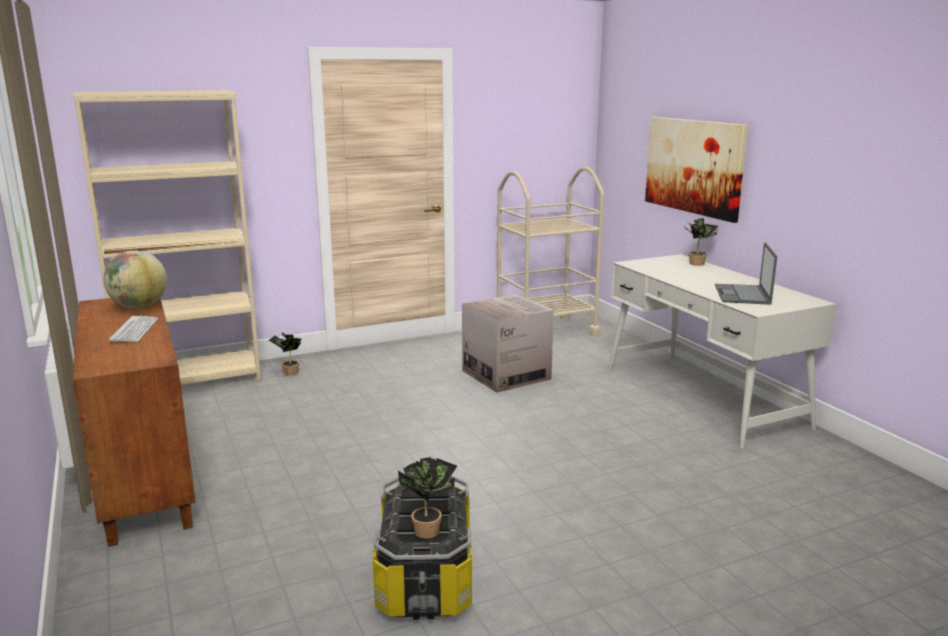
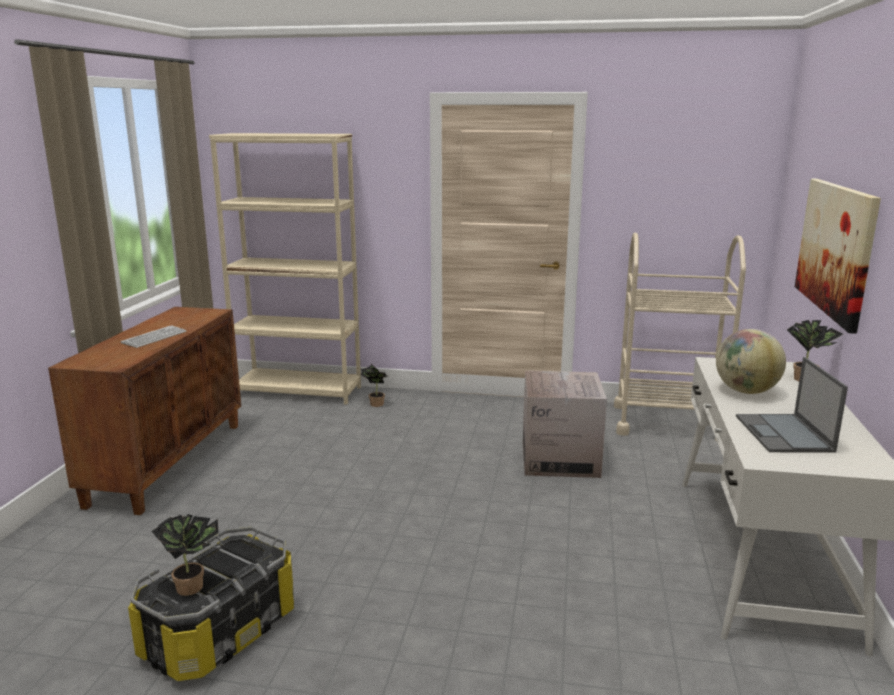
camera: 35 degrees right, 0 degrees up
(139, 307) = (195, 319): globe -> globe (746, 391)
(742, 295) = (784, 434): laptop -> laptop turned 45 degrees counterclockwise

